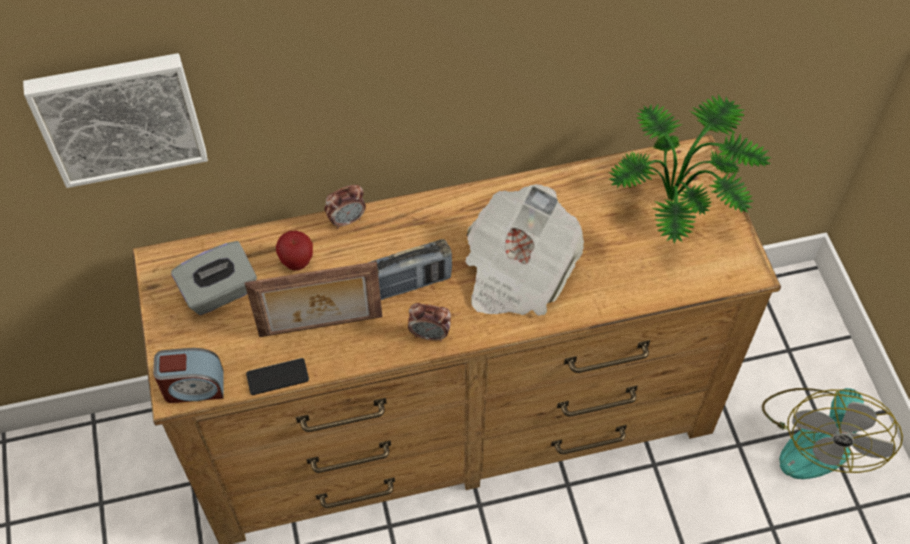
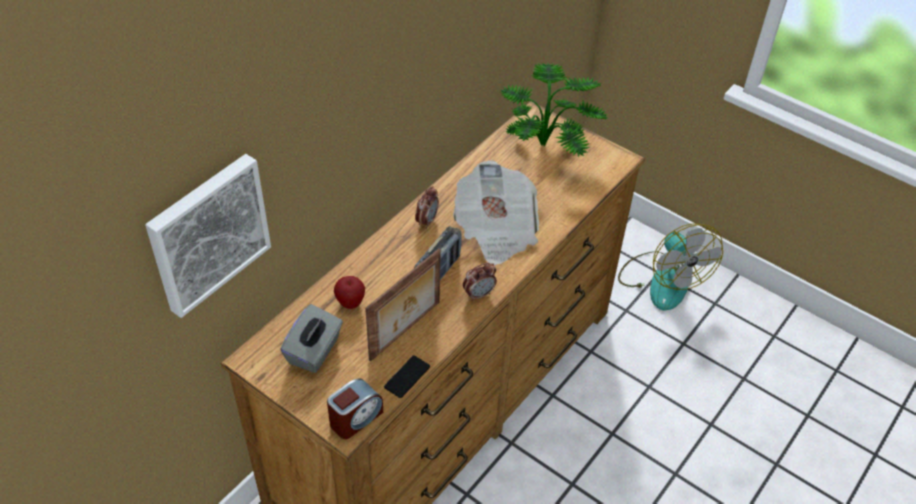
camera: 40 degrees left, 10 degrees down
(347, 220) = (359, 260): alarm clock -> alarm clock (426, 221)

